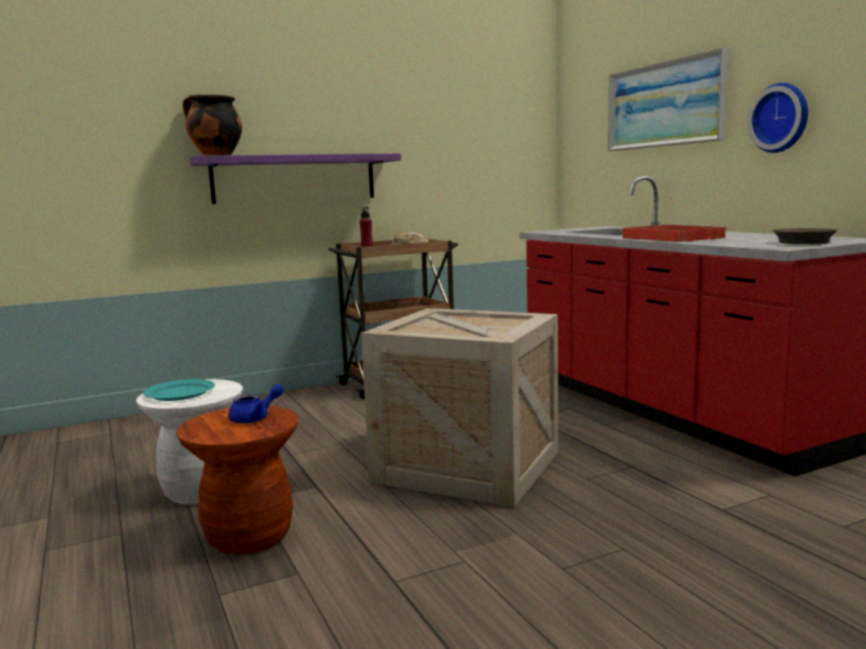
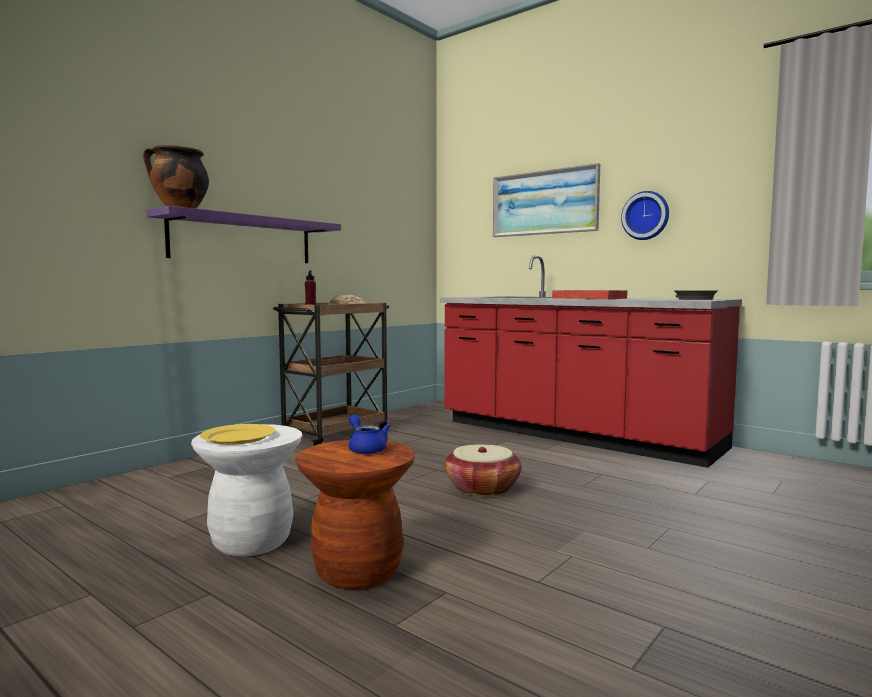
camera: 25 degrees left, 5 degrees down
(180, 393) = (239, 437): turquoise plate -> yellow plate
(255, 418) = (366, 448): blue teapot -> blue teapot turned 60 degrees counterclockwise
(470, 466) = (482, 488): crate -> basket

